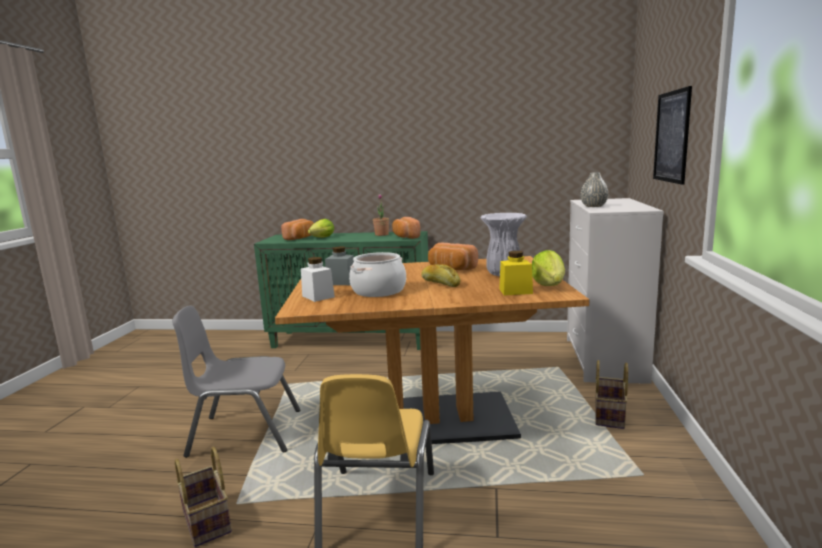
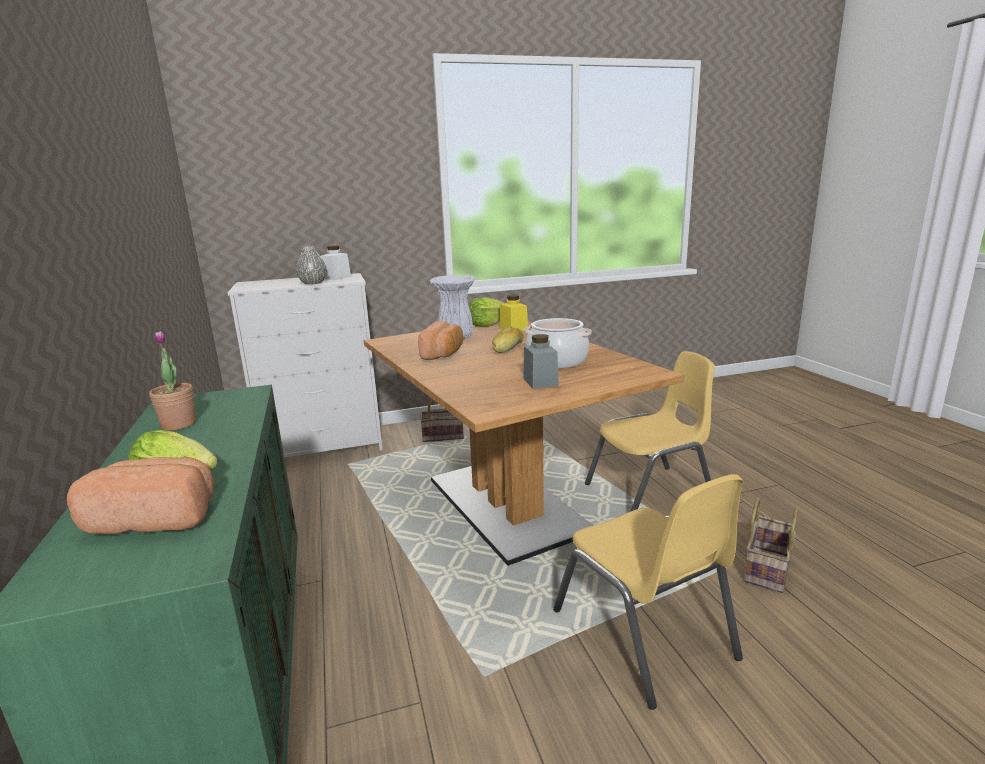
camera: 115 degrees left, 5 degrees up
(245, 433) = (643, 634): grey chair -> yellow chair
(318, 296) = (605, 377): white jar -> white jar (337, 277)
(405, 237) = (229, 399): bread -> none
(671, 137) = (353, 206): picture -> none

